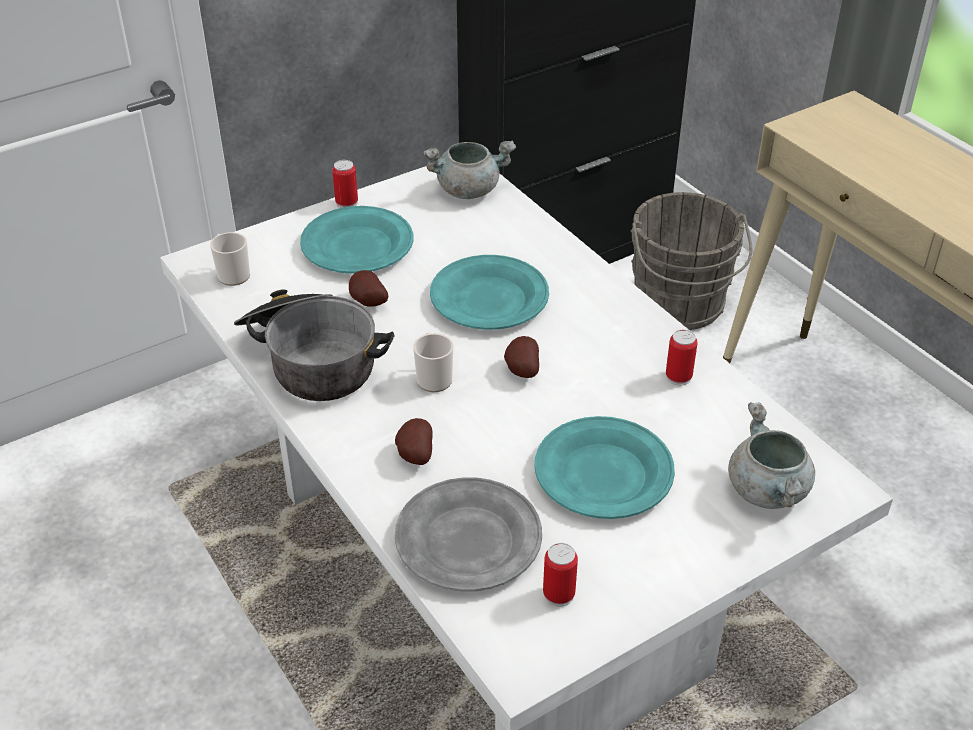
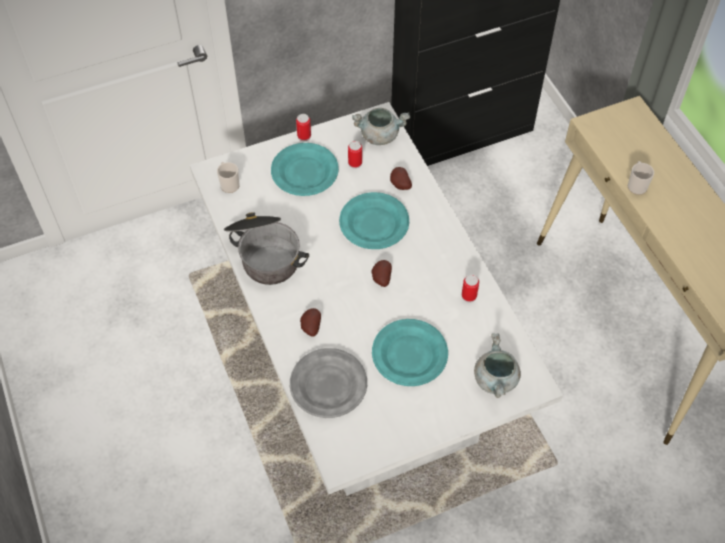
camera: 10 degrees right, 15 degrees up
(367, 302) = (303, 216): potato -> potato (399, 185)
(433, 377) = (330, 276): mug -> mug (636, 185)
(559, 594) = (368, 425): can -> can (355, 163)
(679, 307) = (526, 186): grey bucket -> none

